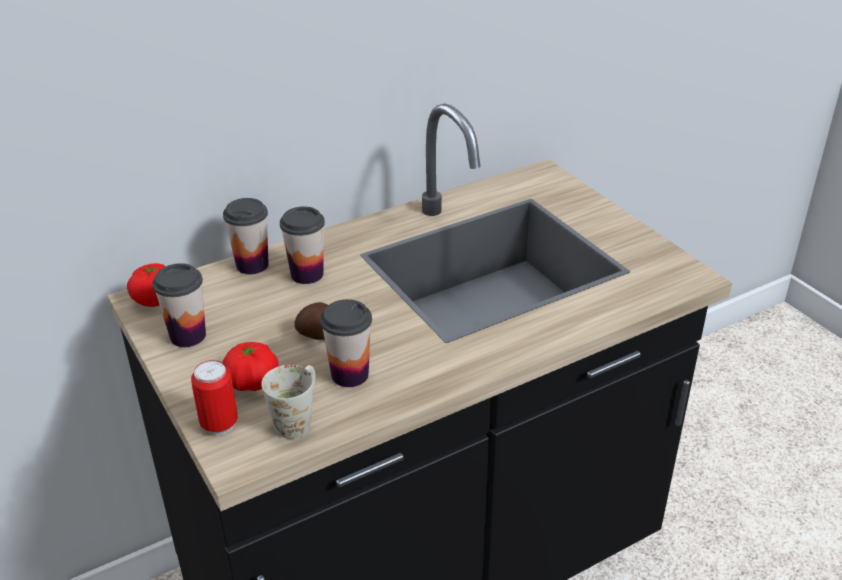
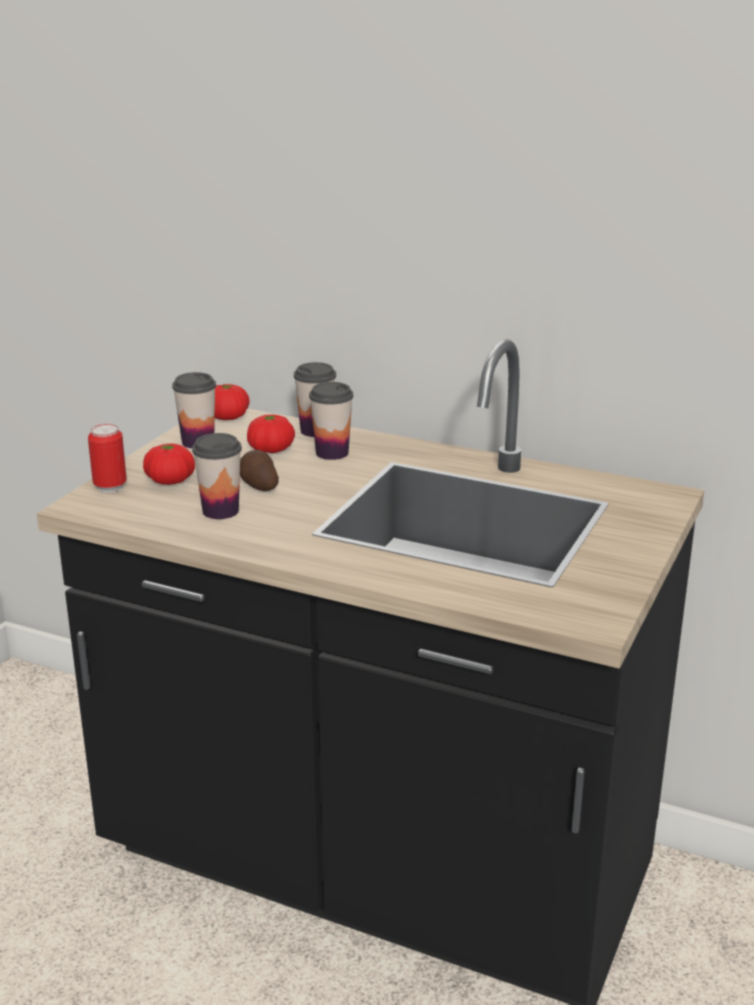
camera: 55 degrees right, 10 degrees down
(260, 302) = (271, 450): none -> tomato
(298, 417) = (147, 510): white mug -> none

